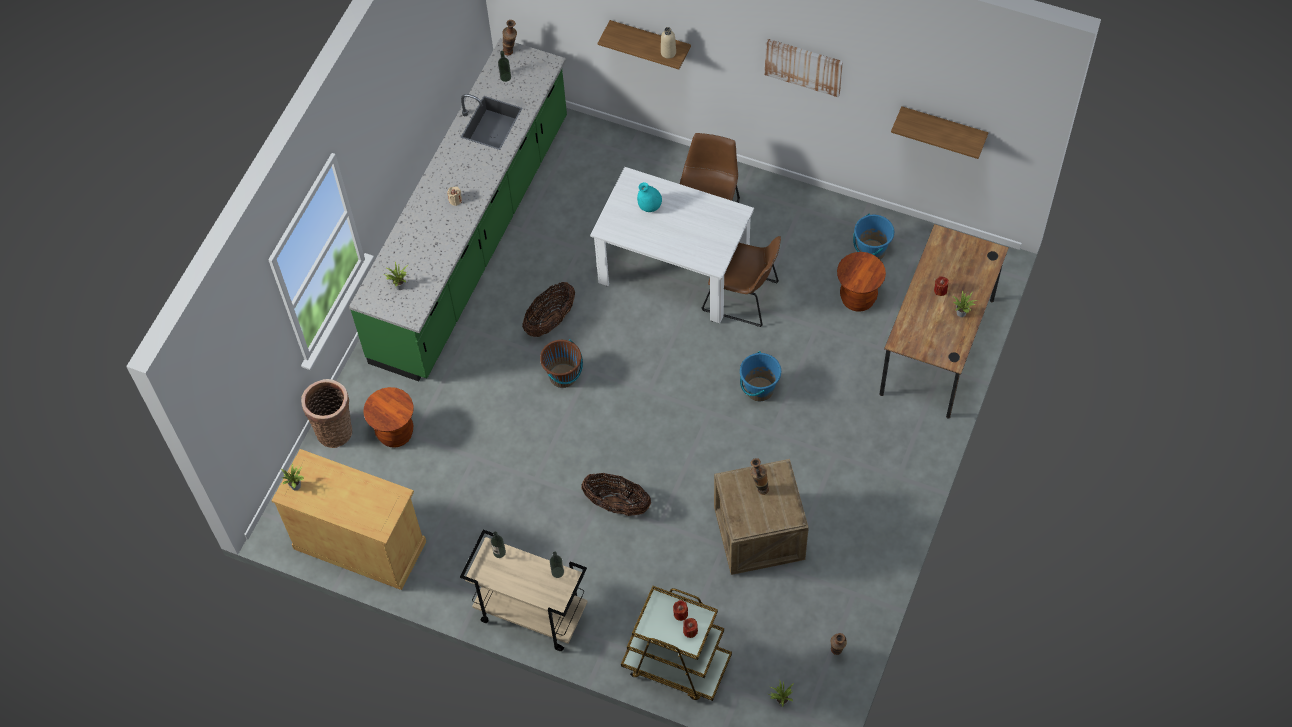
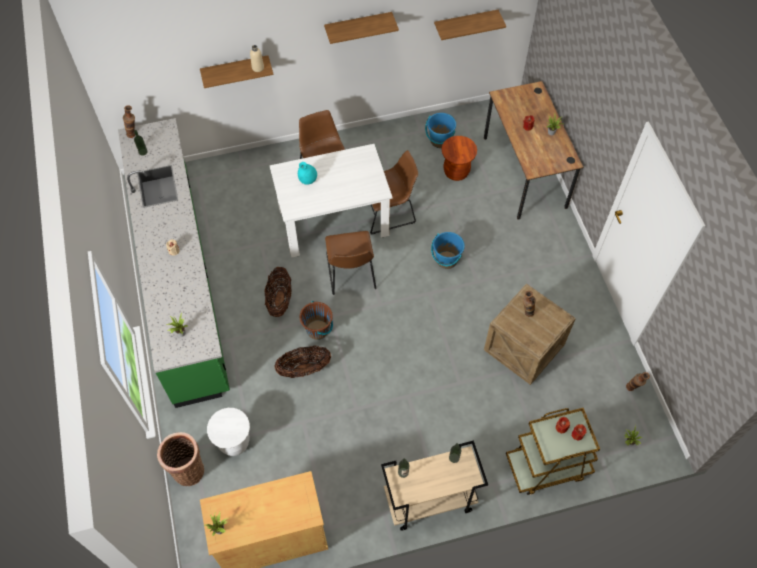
camera: 40 degrees left, 0 degrees up
(395, 433) = (234, 442): brown stool -> white stool
(617, 504) = (422, 389): basket -> basket (304, 369)
(645, 340) = (351, 274): none -> brown chair
(803, 66) = (358, 27): picture -> shelf

